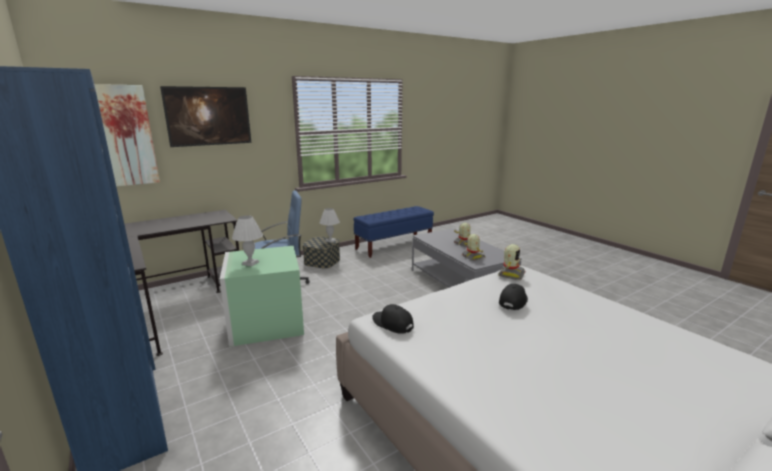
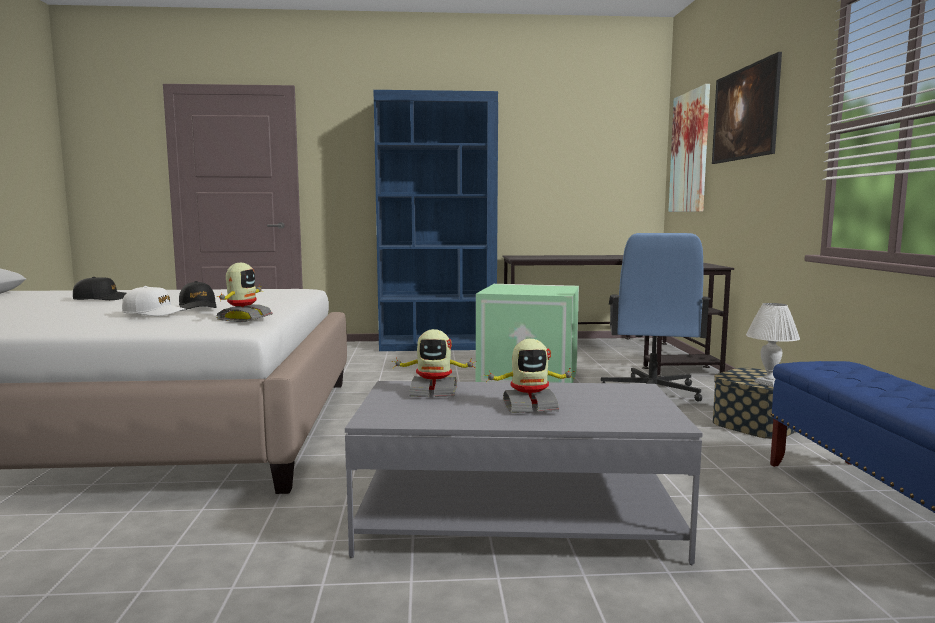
camera: 120 degrees right, 10 degrees down
(250, 263) = (523, 287): white table lamp -> none
(392, 324) = (283, 289): black cap -> black cap (102, 299)
(510, 274) = (243, 318): toy robot -> toy robot turned 135 degrees counterclockwise
(549, 300) = (154, 313): none -> white cap

